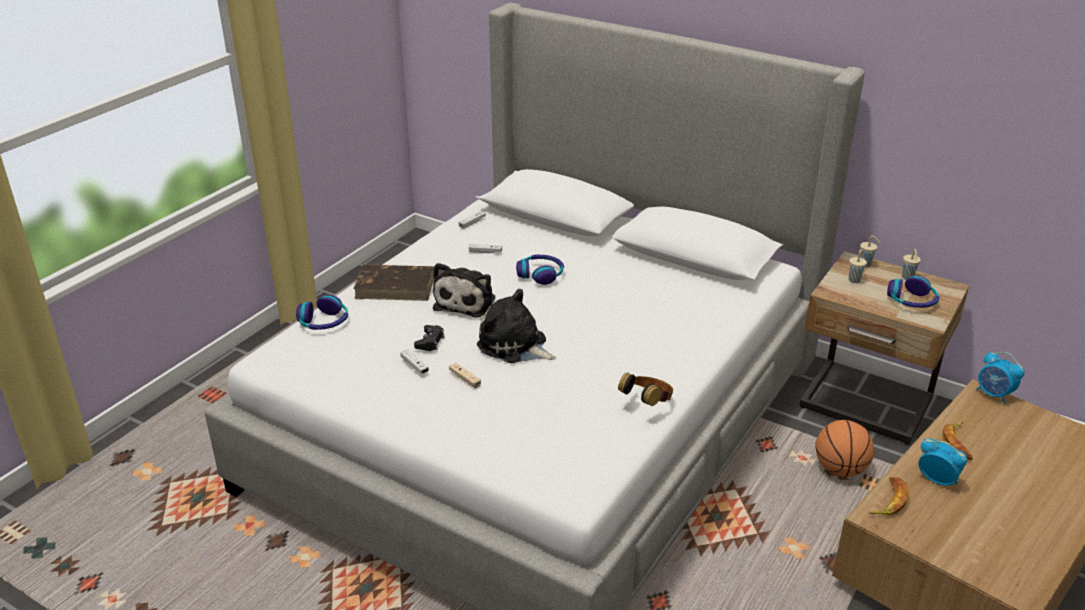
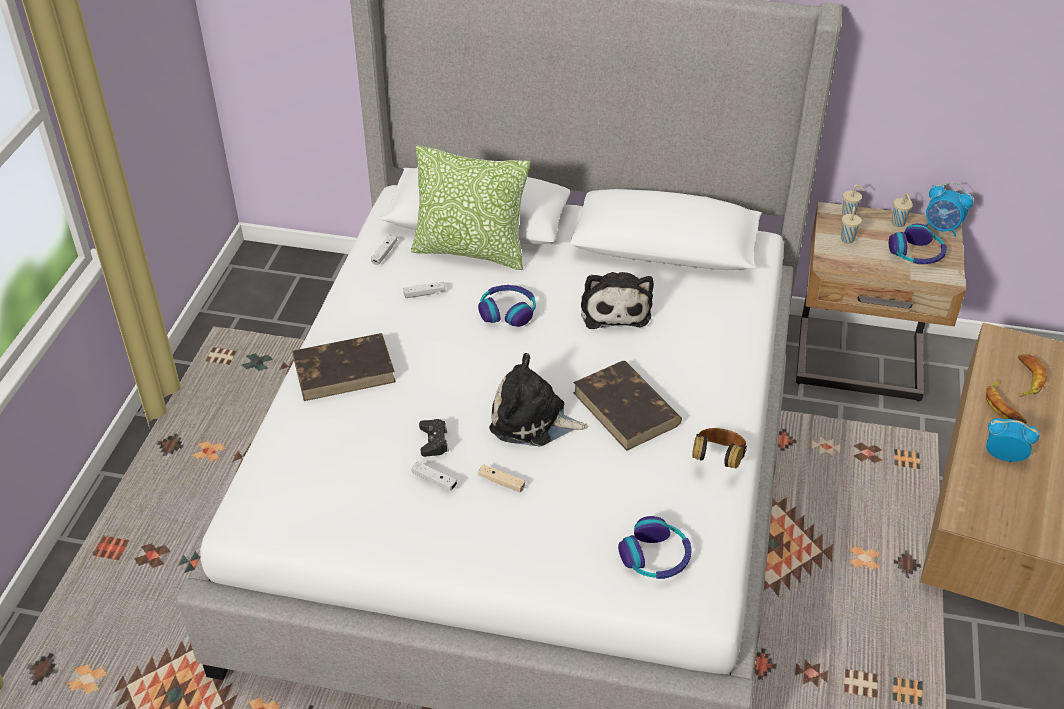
camera: 20 degrees left, 10 degrees up
(324, 322) = (286, 445): headphones -> headphones (655, 557)
(467, 302) = (443, 372): plush toy -> plush toy (614, 308)
(537, 233) = (471, 251): none -> pillow
(594, 354) = (627, 409): none -> brown book
(840, 469) = (868, 450): basketball -> none
(888, 500) = (969, 494): banana -> banana (1026, 379)
(994, 394) = (1011, 337): alarm clock -> alarm clock (941, 228)

